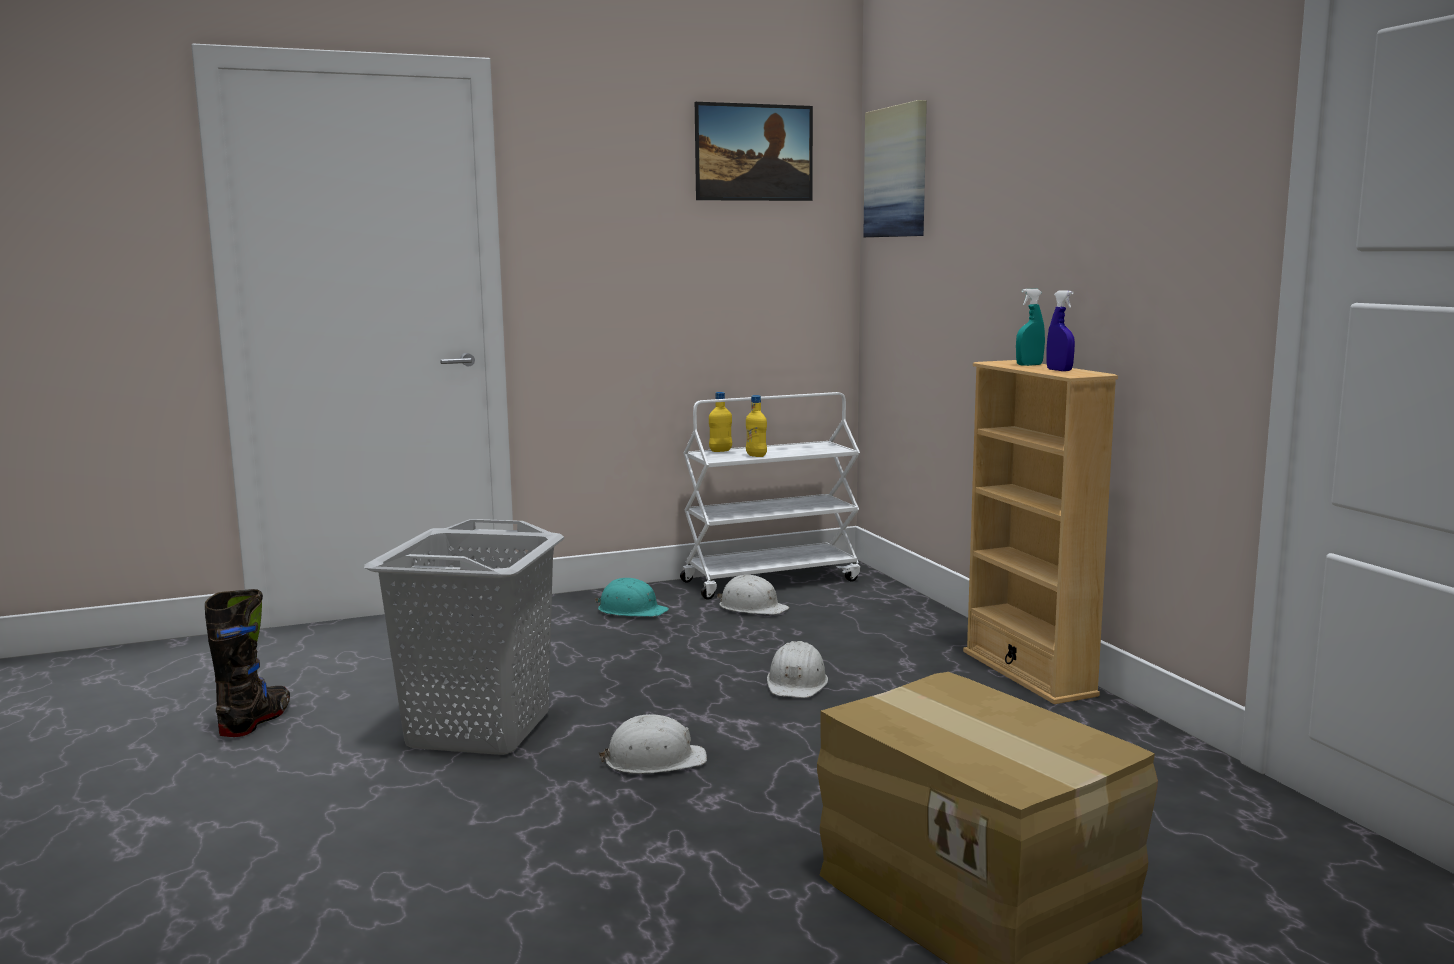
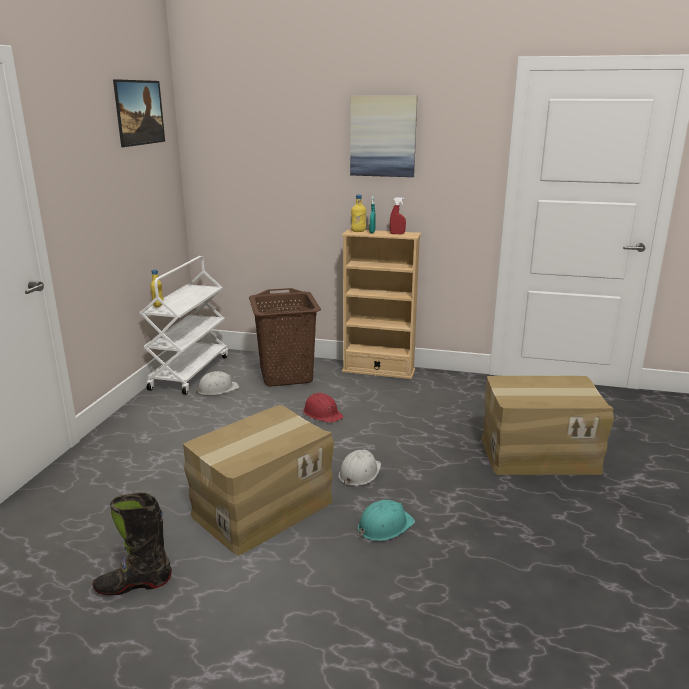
camera: 55 degrees left, 10 degrees up
(256, 721) = (133, 585): black boot -> black boot turned 60 degrees counterclockwise
(480, 729) = (261, 508): grey laundry basket -> cardboard box
(631, 610) = (165, 417): turquoise hard hat -> turquoise hard hat (384, 526)
(756, 455) = (187, 303): yellow bottle -> yellow bottle (358, 231)
(797, 682) = (322, 413): white hard hat -> red hard hat
(870, 626) = (286, 376): none -> brown laundry basket
(897, 172) = (220, 125): picture -> picture (383, 136)
(1059, 370) = (397, 234): blue spray bottle -> red spray bottle

